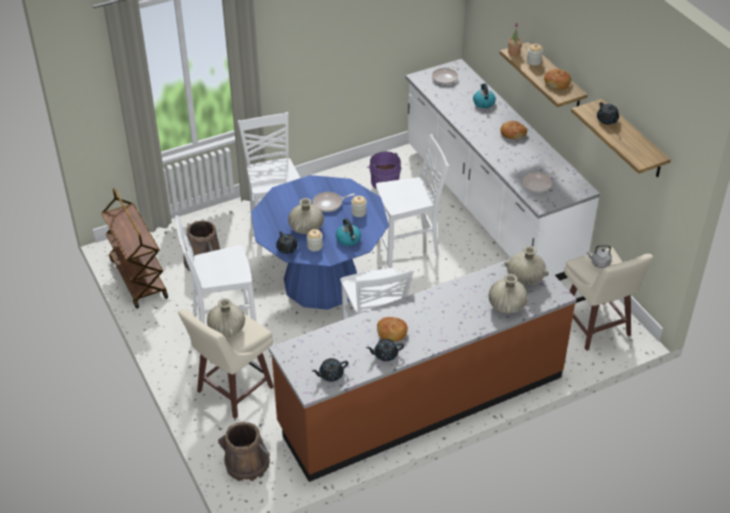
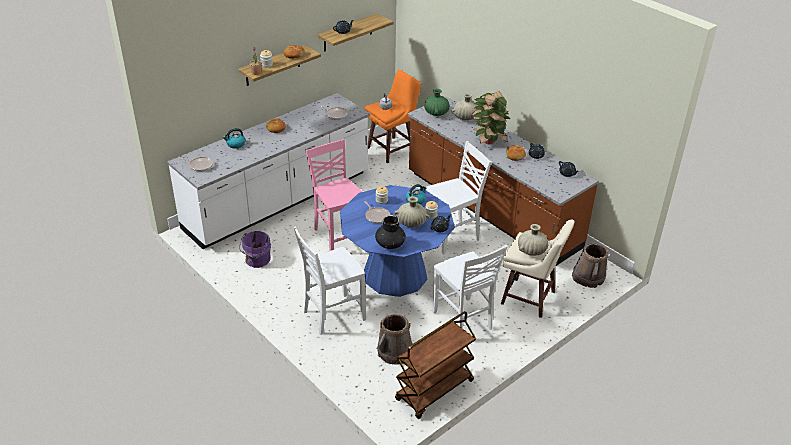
camera: 105 degrees left, 5 degrees down
(276, 205) = (390, 244): none -> black vase
(408, 247) = (338, 235): white chair -> pink chair
(435, 314) = (488, 142): none -> potted plant
(525, 278) = (436, 113): beige vase -> green vase
(595, 327) = (392, 150): beige stool -> orange stool

